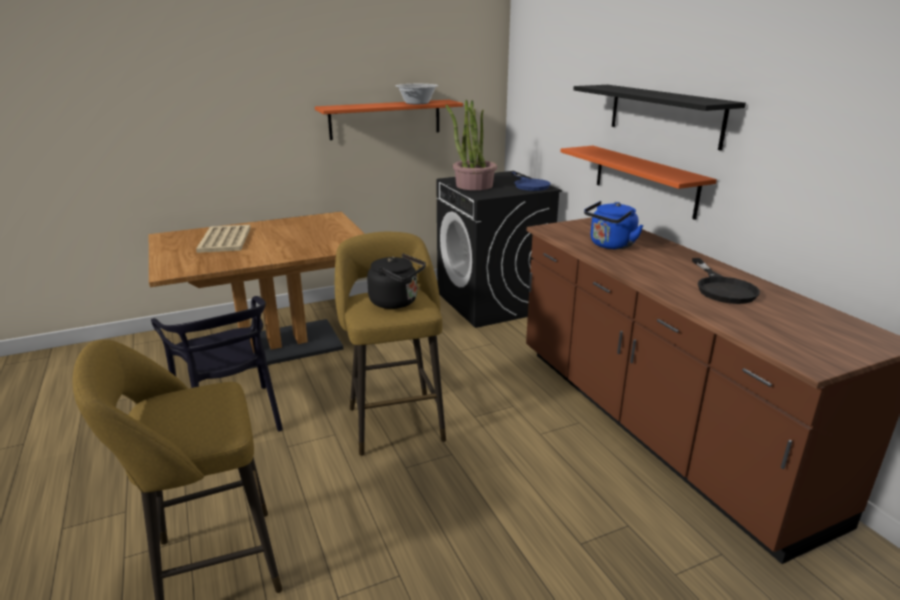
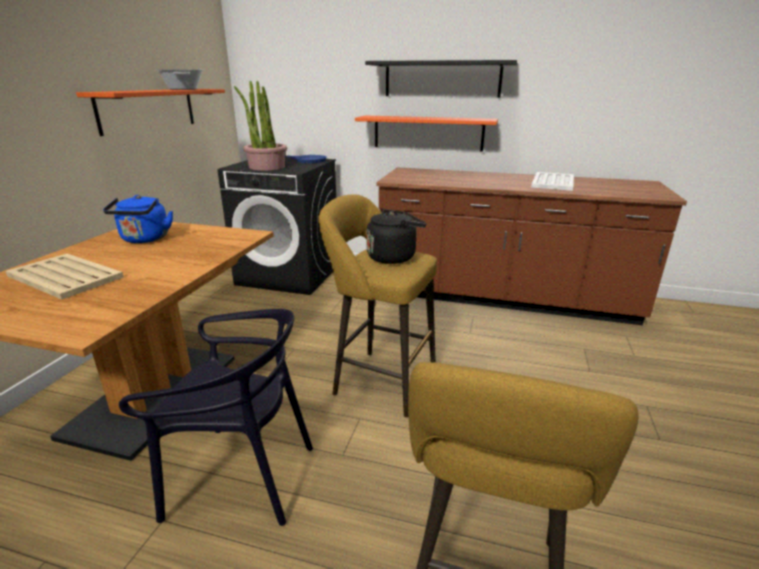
camera: 50 degrees left, 0 degrees up
(610, 245) = (452, 179): blue kettle -> blue kettle (144, 239)
(722, 288) = (553, 182): black frying pan -> white tray

